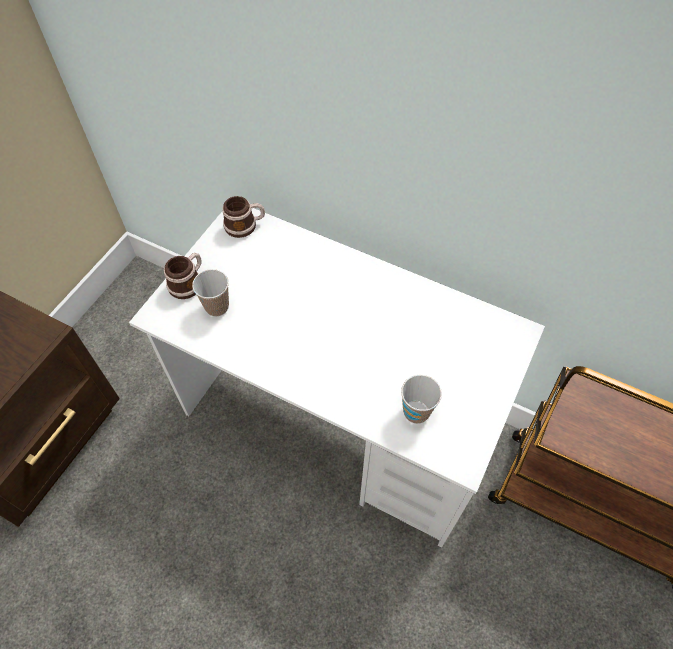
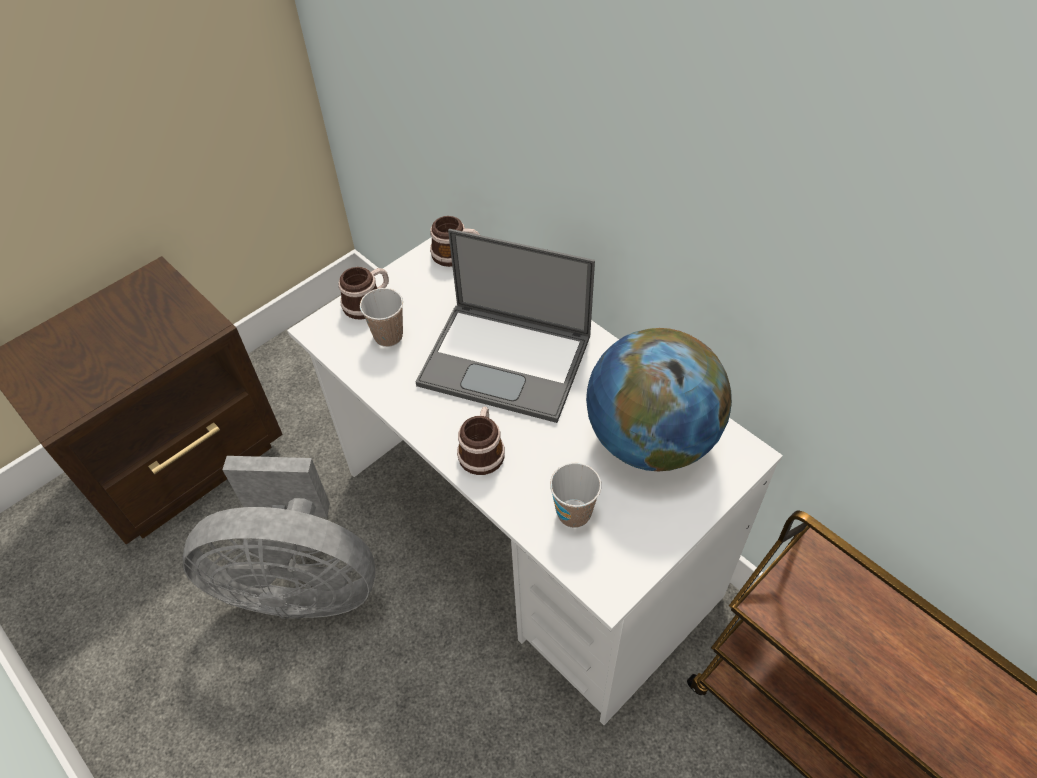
camera: 20 degrees right, 5 degrees down
(176, 512) = (300, 582): none -> grey fan
(319, 303) = (507, 360): none -> laptop
(328, 381) = (482, 450): none -> mug
(449, 339) = (650, 439): none -> globe

